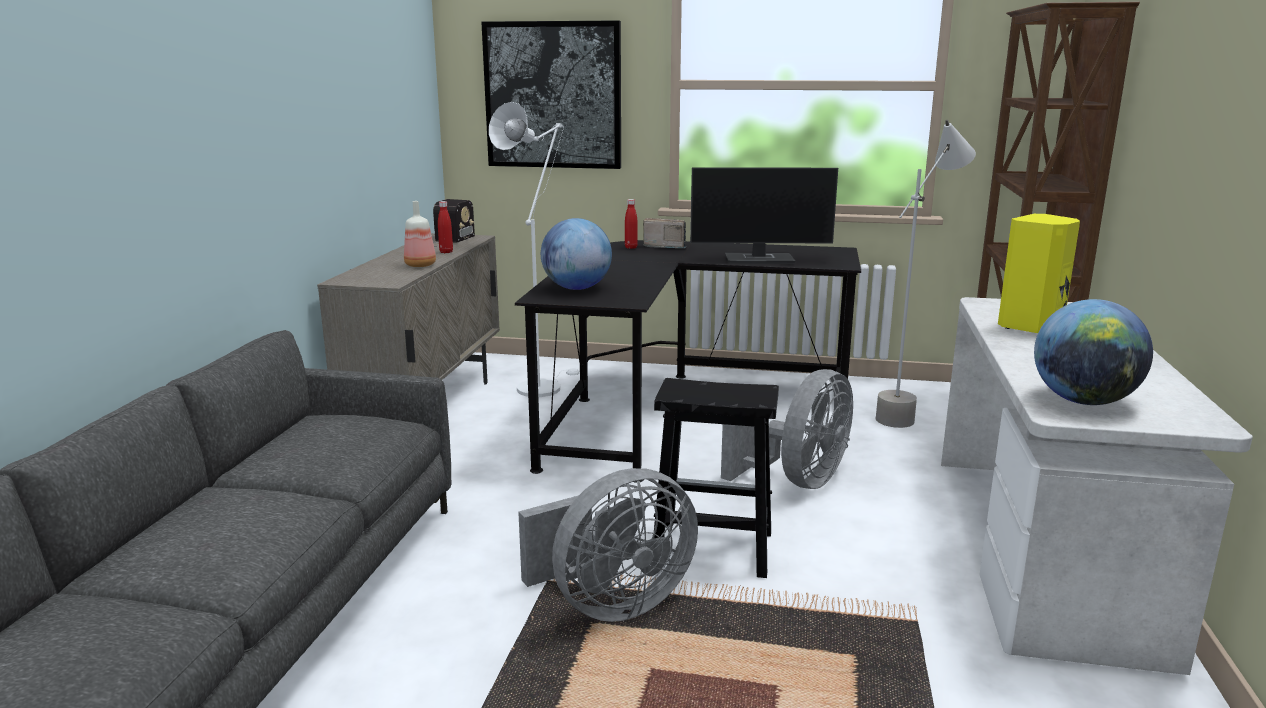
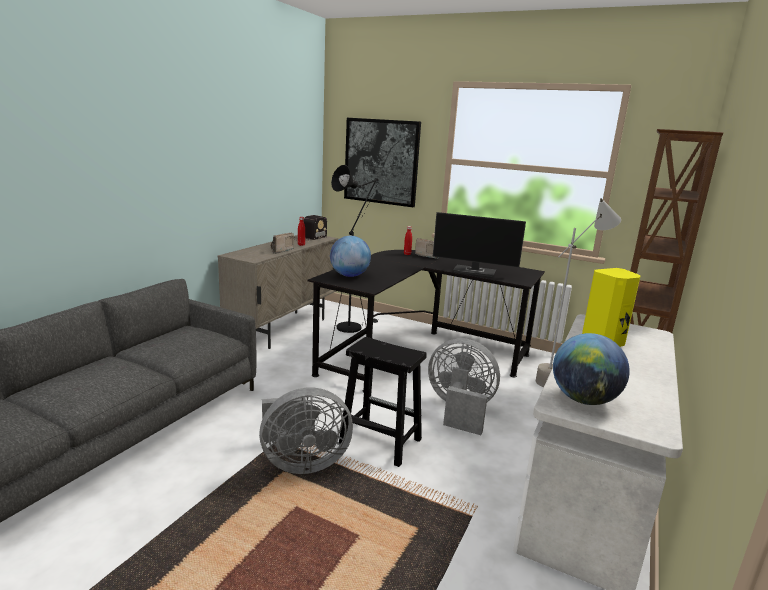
camera: 15 degrees right, 0 degrees up
(420, 265) = (279, 251): bottle -> radio
(542, 386) = (352, 326): white floor lamp -> black floor lamp
(798, 481) = (459, 410): grey fan -> grey fan turned 120 degrees counterclockwise

